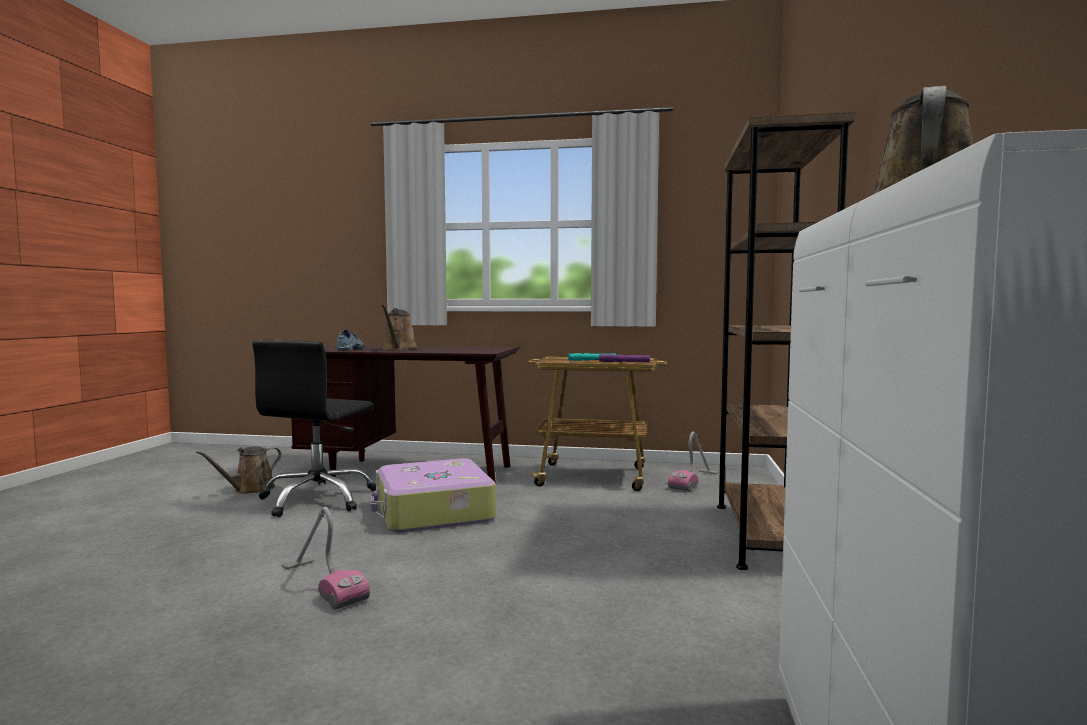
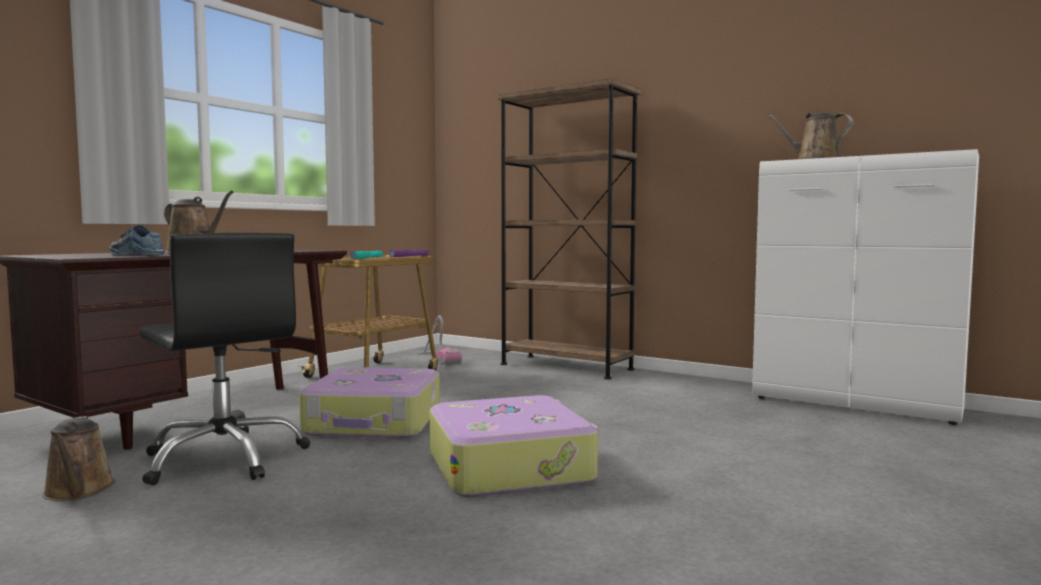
camera: 65 degrees left, 0 degrees up
(322, 583) = (510, 466): vacuum cleaner -> suitcase

